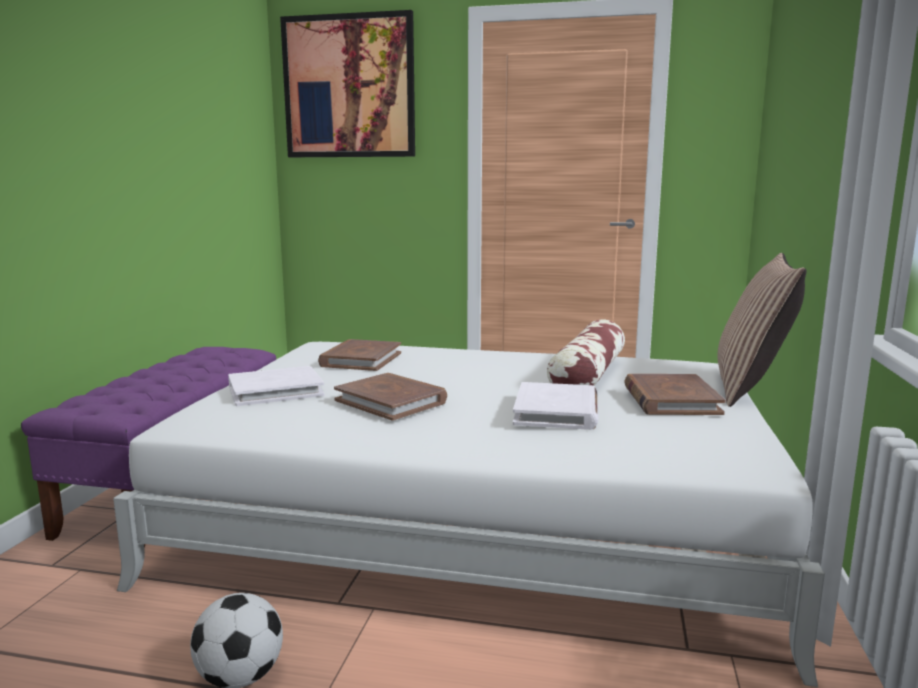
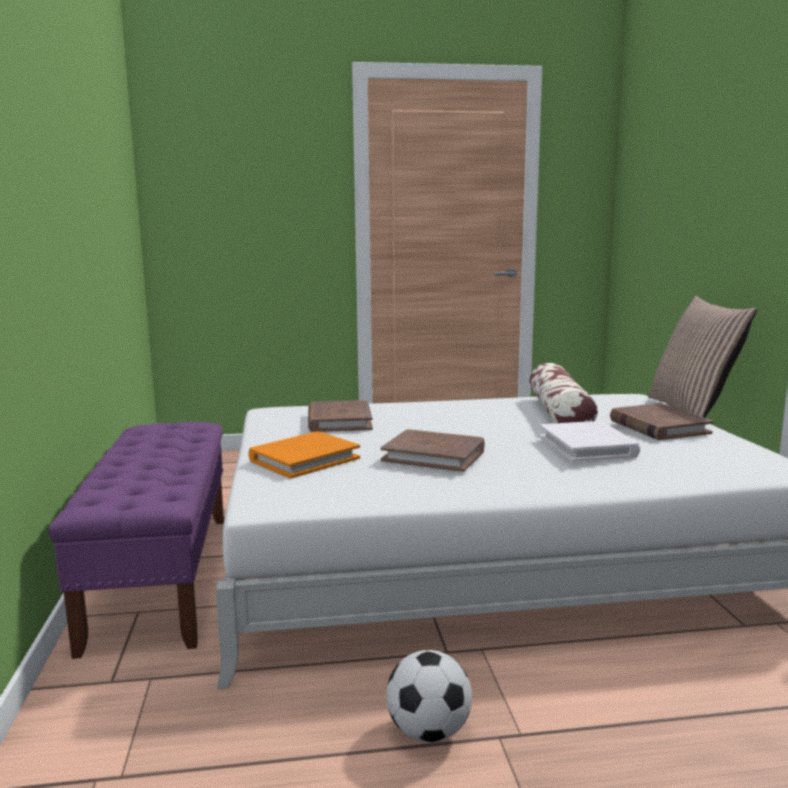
camera: 20 degrees left, 0 degrees up
(275, 390) = (304, 459): white book -> orange book
(349, 87) = (225, 137): picture -> none

